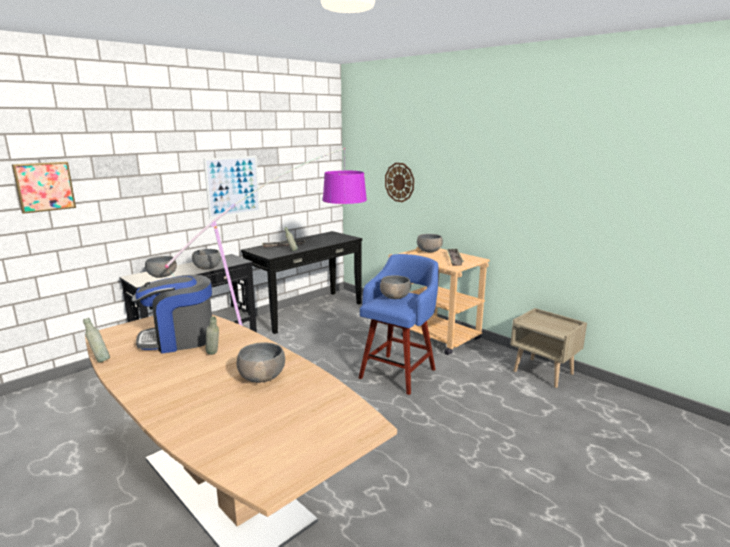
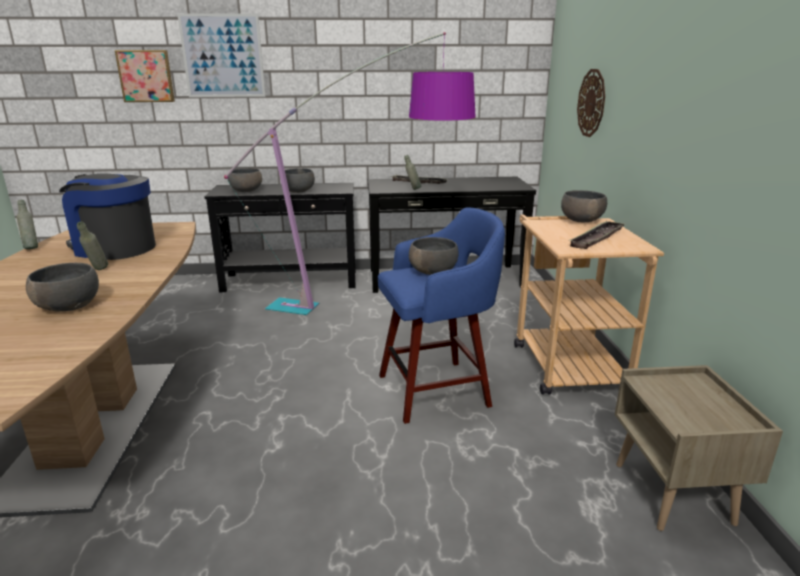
camera: 40 degrees right, 5 degrees up
(233, 186) = (362, 95): picture -> picture (223, 56)

